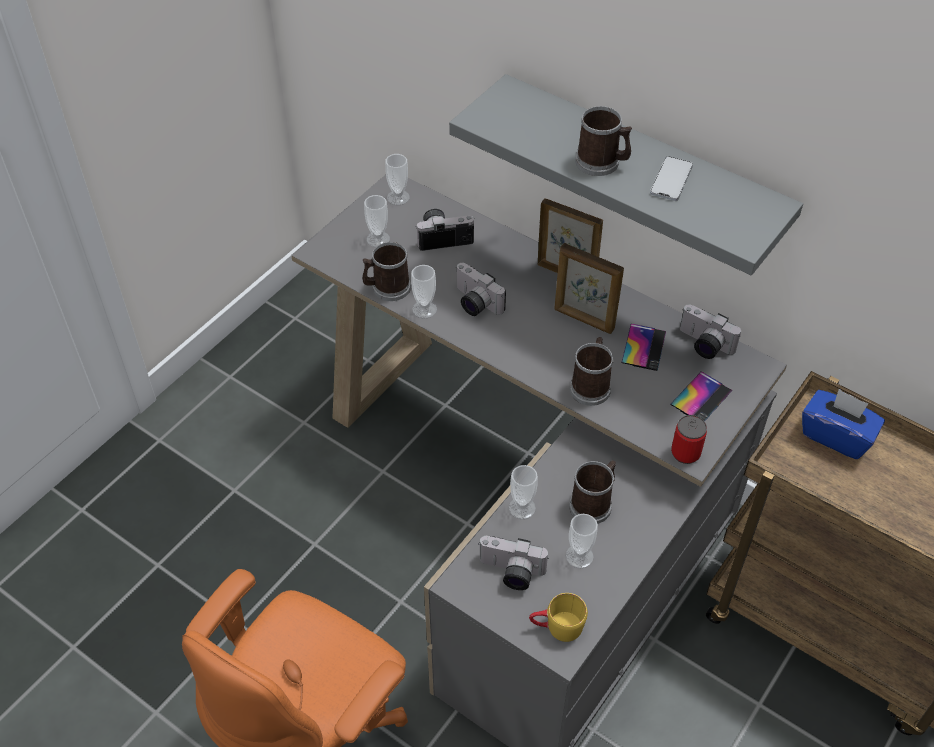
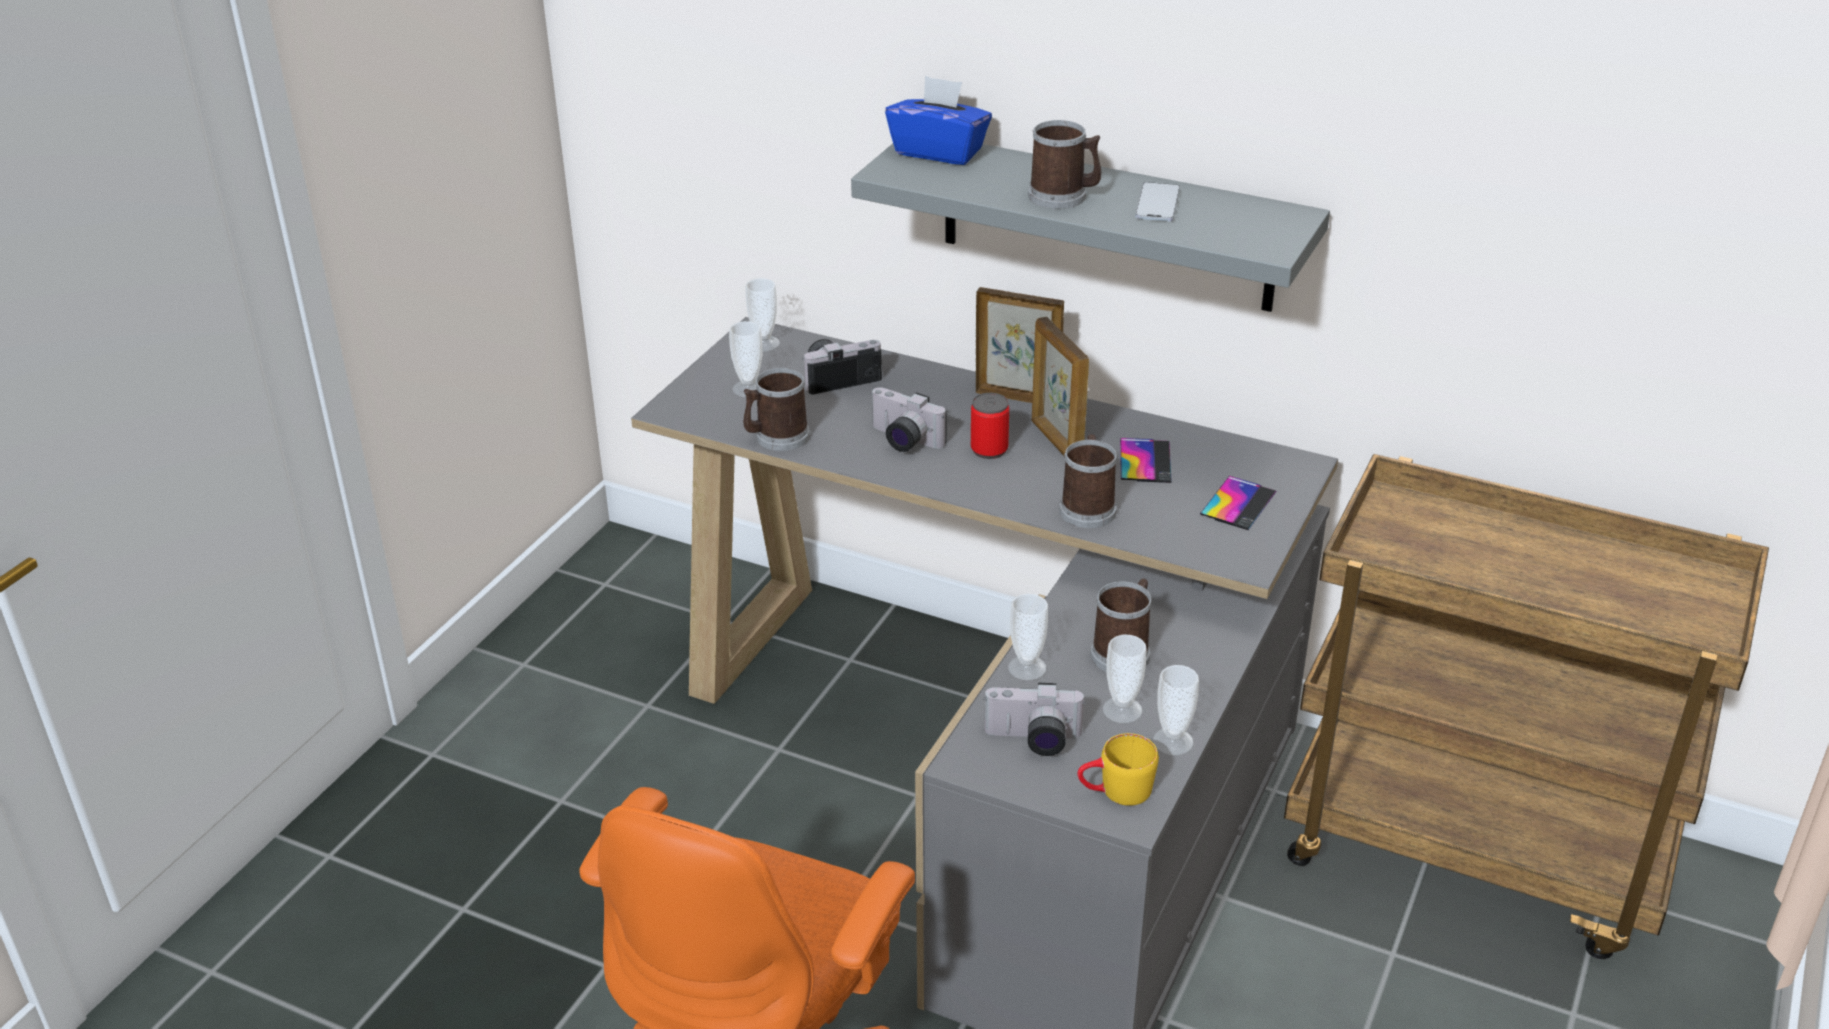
camera: 10 degrees left, 15 degrees down
(424, 309) = (835, 454): cup -> cup (1173, 741)
(583, 320) = (1056, 442): picture frame -> picture frame turned 45 degrees clockwise
(685, 453) = (1237, 562): can -> can (989, 449)
(703, 345) = (1223, 450): camera -> none
(836, 435) = (1426, 524): blue tissue box -> blue tissue box (939, 151)

